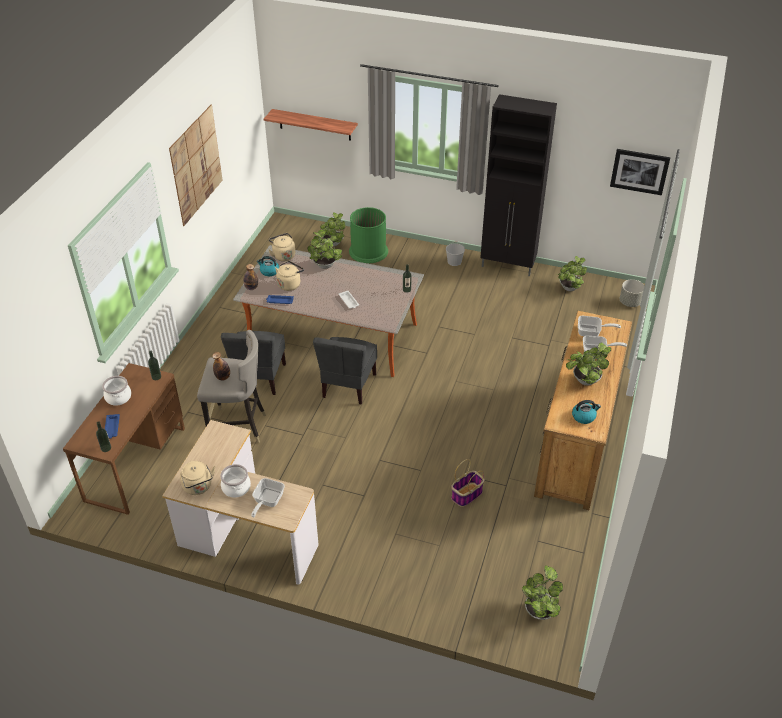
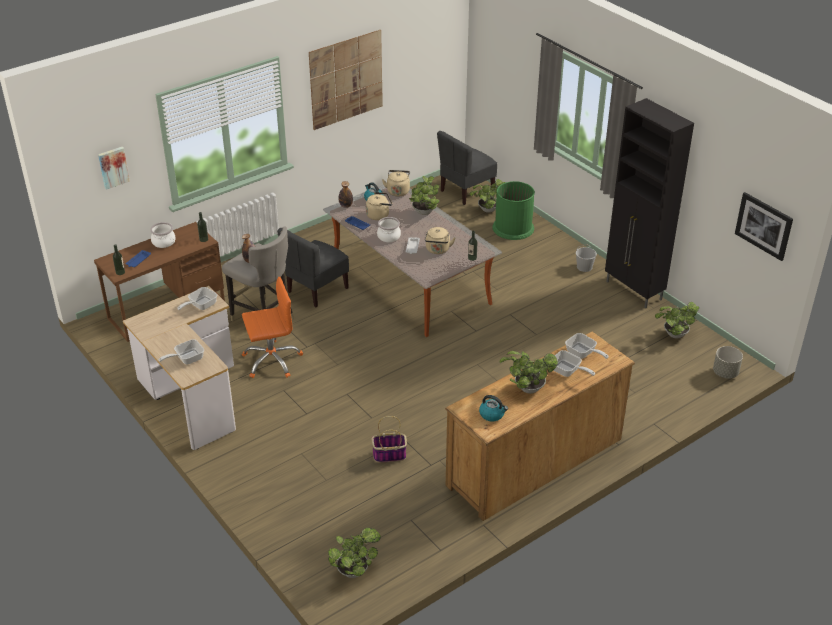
camera: 35 degrees right, 5 degrees down
(50, 341) = (113, 167): none -> picture
(198, 487) = (151, 327): beige kettle -> beige kettle (437, 250)
(224, 443) = (200, 306): none -> frying pan
(236, 487) = (176, 339): cooking pot -> cooking pot (389, 237)
(285, 463) = (272, 360): none -> orange office chair
(314, 125) = (502, 85): shelf -> none
(348, 386) = (381, 327): grey chair -> grey chair (466, 191)

